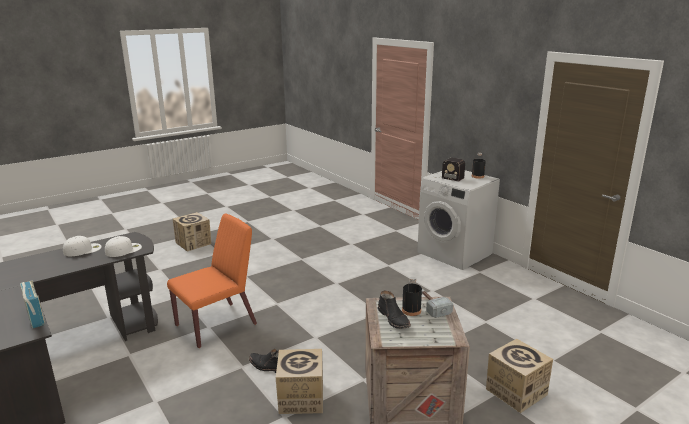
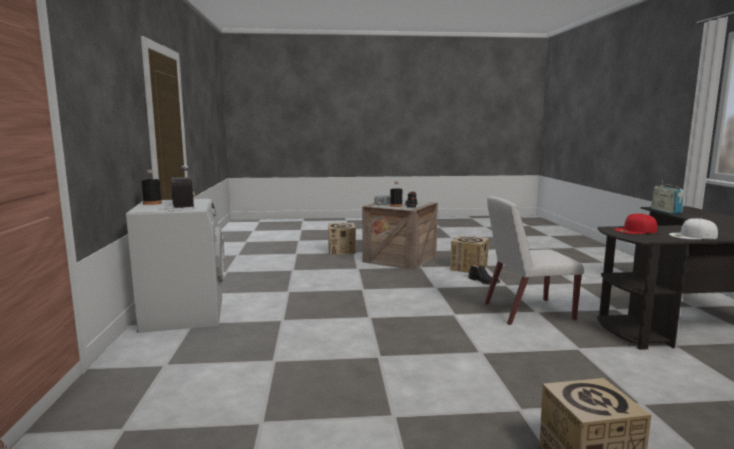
camera: 150 degrees left, 10 degrees down
(123, 249) = (635, 230): white cap -> red cap
(217, 324) = (527, 312): orange chair -> white chair

